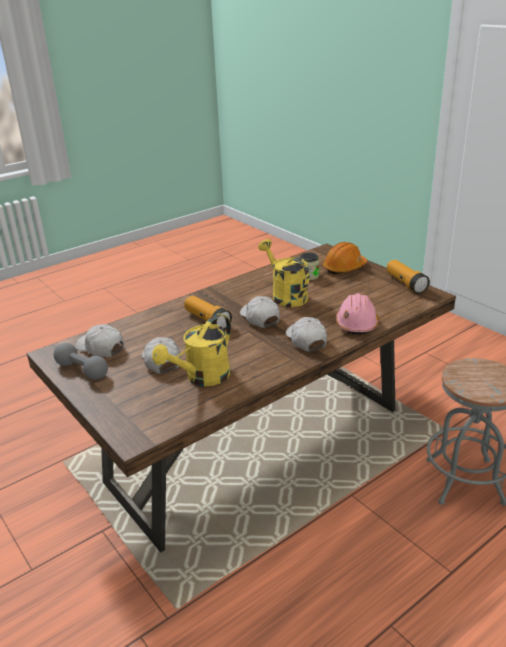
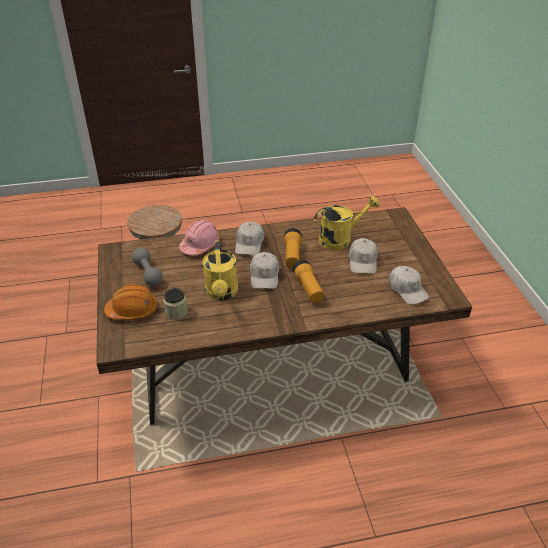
camera: 155 degrees left, 10 degrees up
(82, 370) = (424, 272): grey dumbbell -> grey dumbbell (148, 273)
(405, 283) = (113, 269): flashlight -> flashlight (292, 255)

